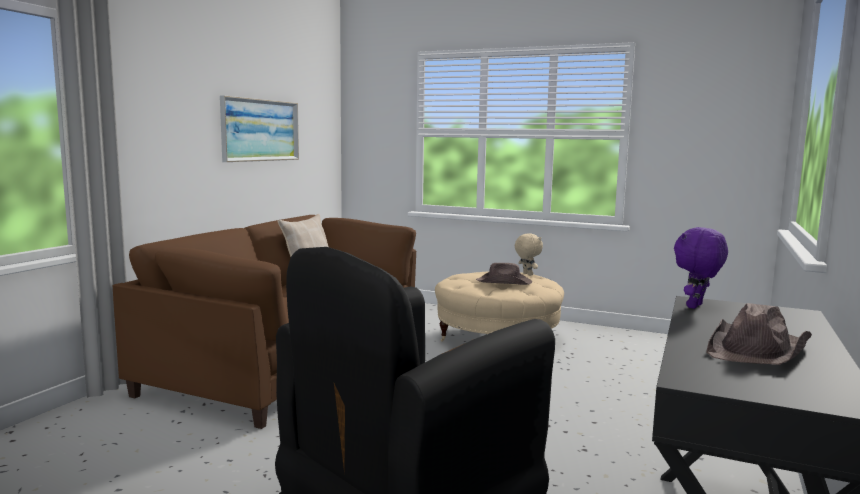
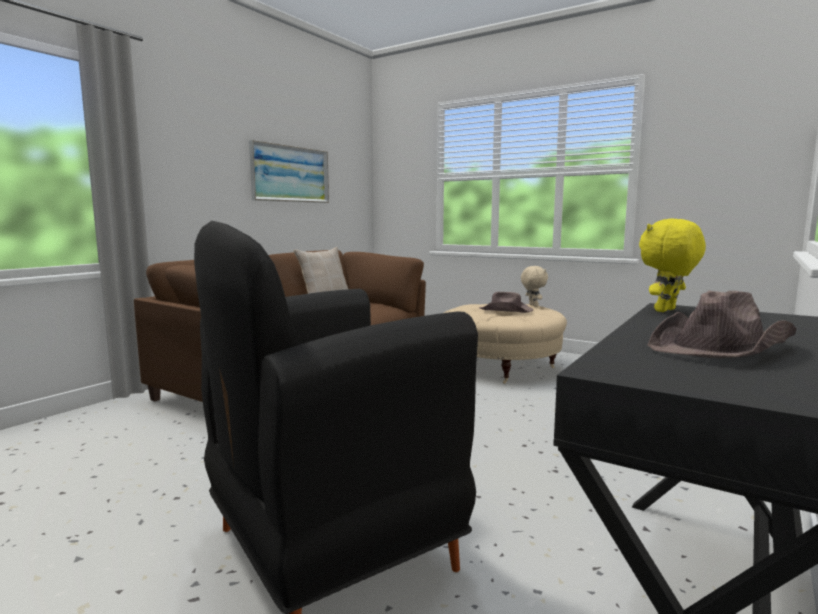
camera: 10 degrees right, 0 degrees up
(696, 306) = (666, 310): purple plush toy -> yellow plush toy

